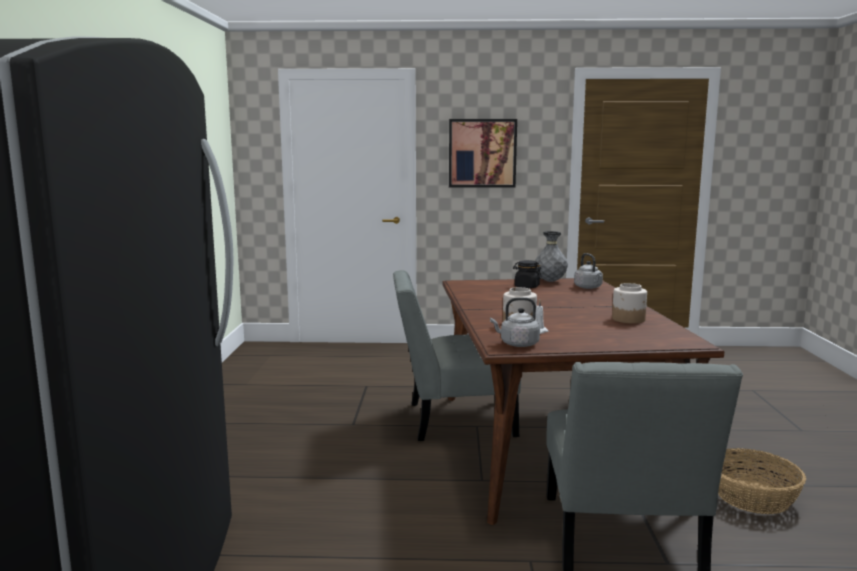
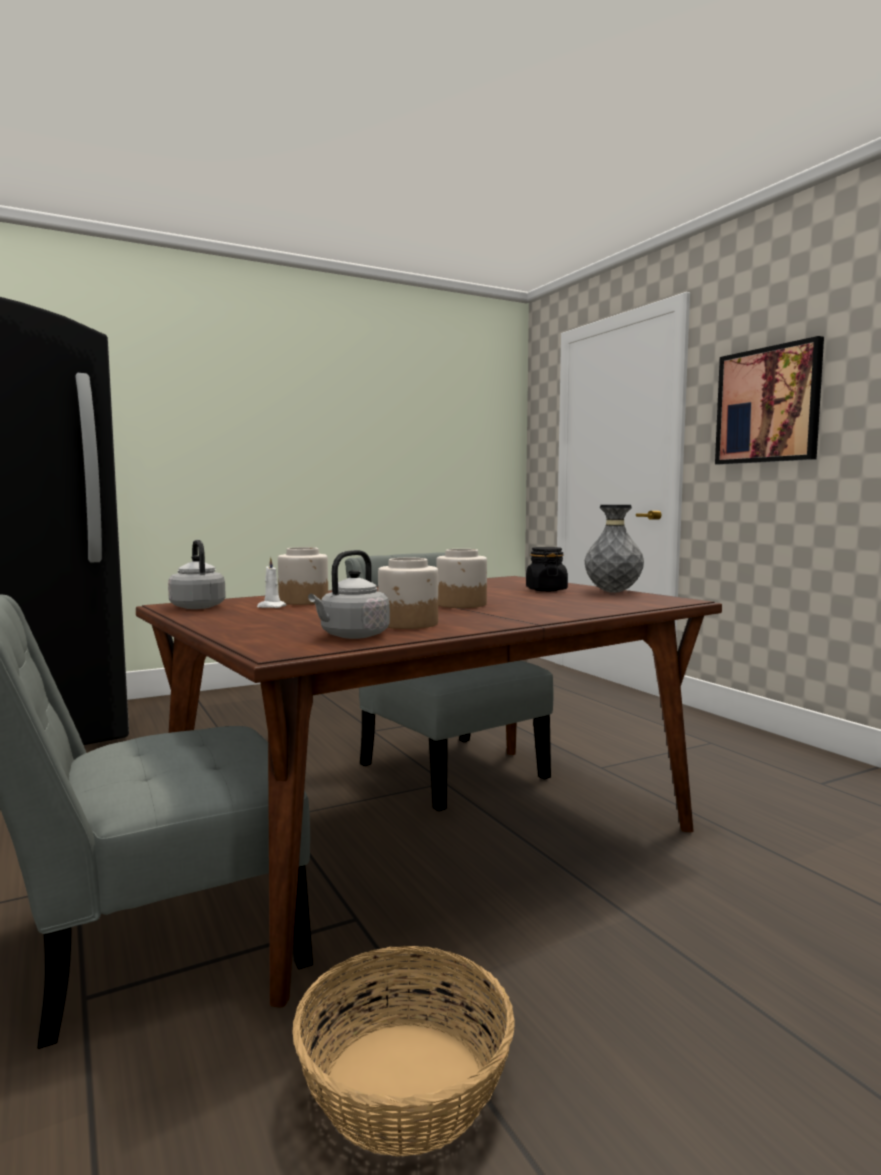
camera: 60 degrees right, 5 degrees down
(568, 304) = (462, 604): none -> jar
(588, 287) = (612, 603): grey kettle -> grey kettle (352, 636)

